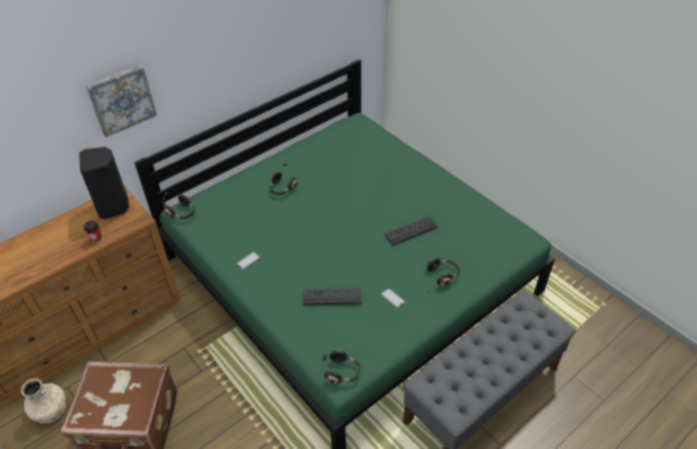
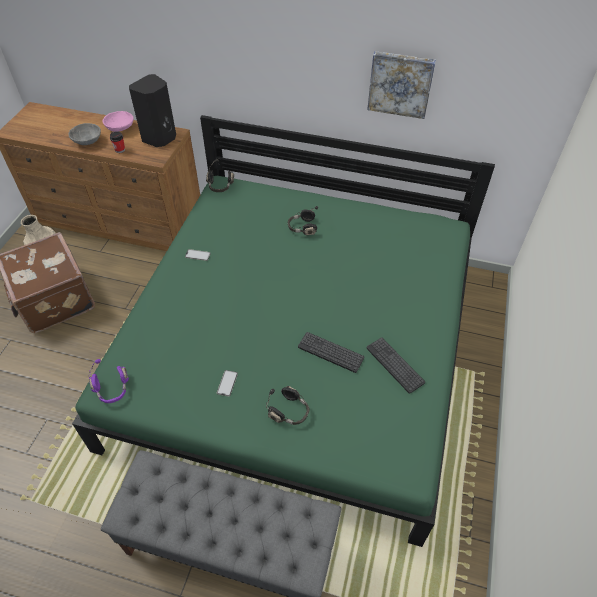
camera: 55 degrees right, 5 degrees up
(53, 257) = (87, 141): none -> grey bowl
(64, 227) = (120, 129): none -> pink bowl
(121, 99) = (204, 50): picture -> picture (400, 84)
(332, 297) = (195, 334): keyboard -> keyboard (395, 365)
(342, 372) = (112, 389): black headphones -> purple headphones

